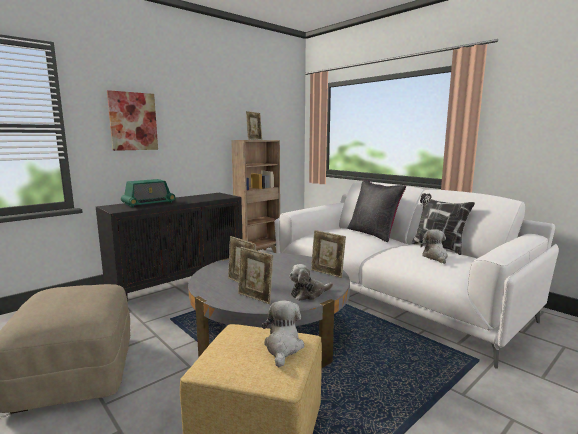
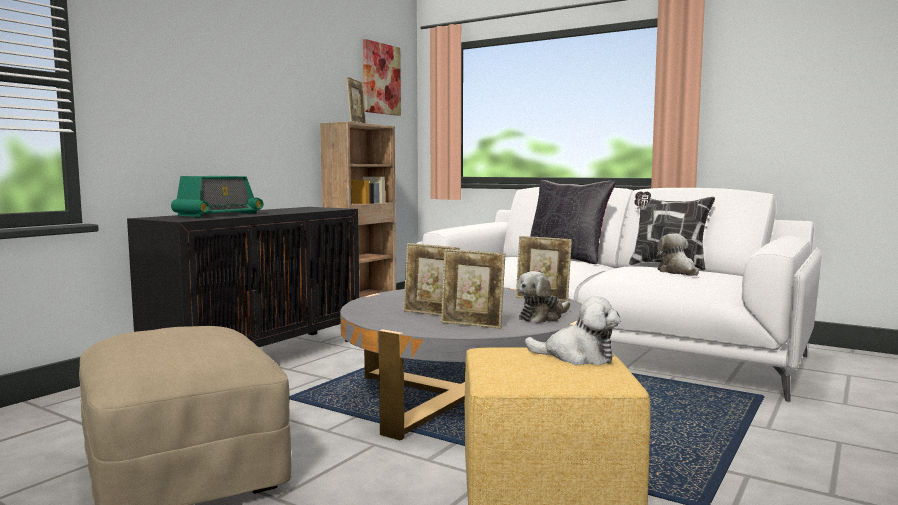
camera: 15 degrees left, 5 degrees down
(133, 121) = (178, 79): picture -> picture (381, 79)
(283, 347) = (577, 357): plush toy -> plush toy turned 120 degrees clockwise

